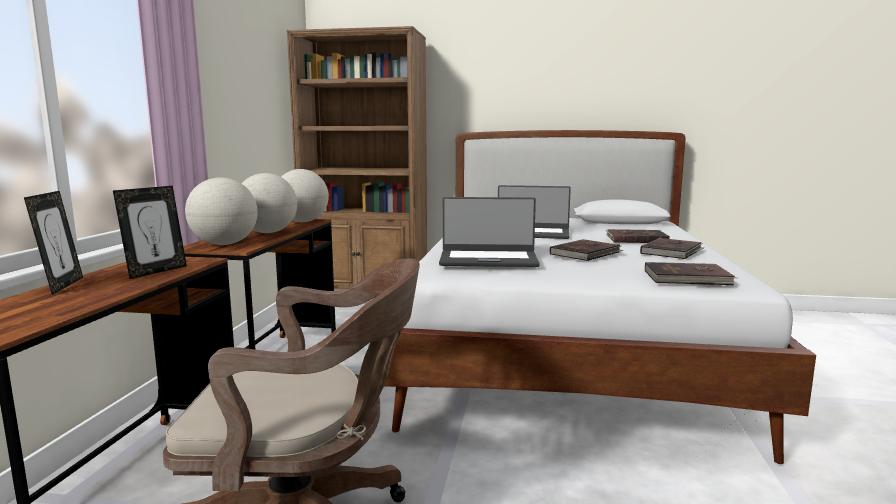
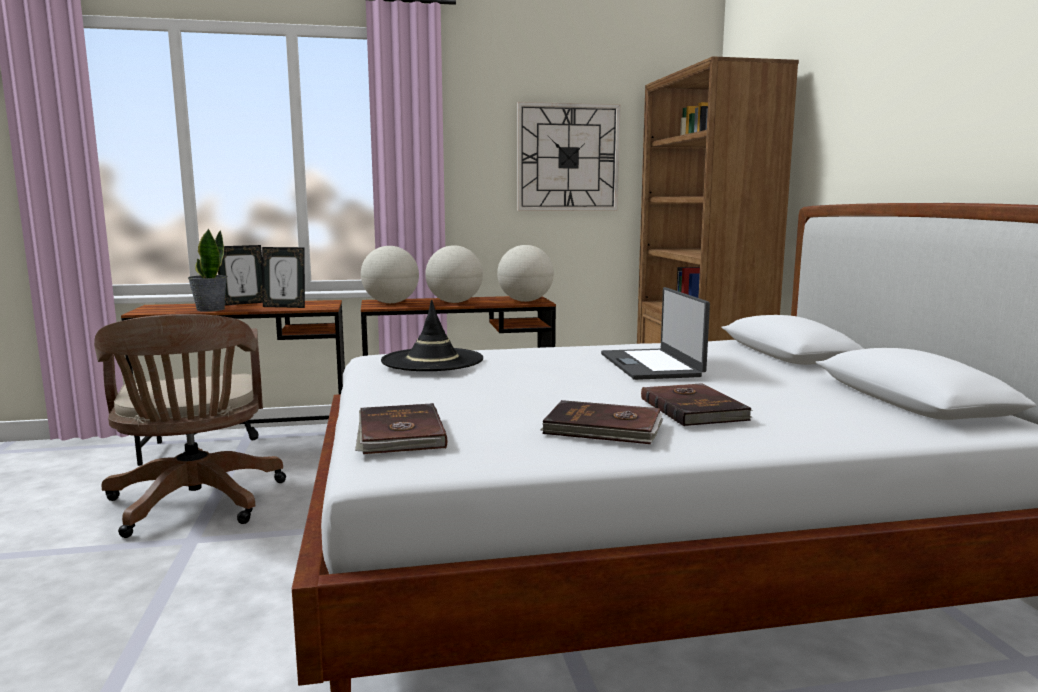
camera: 70 degrees right, 0 degrees up
(85, 299) = (210, 309): none -> potted plant
(251, 87) = (568, 157): none -> wall clock
(488, 259) = (432, 360): laptop -> black hat
(586, 253) = (527, 390): brown book -> none

